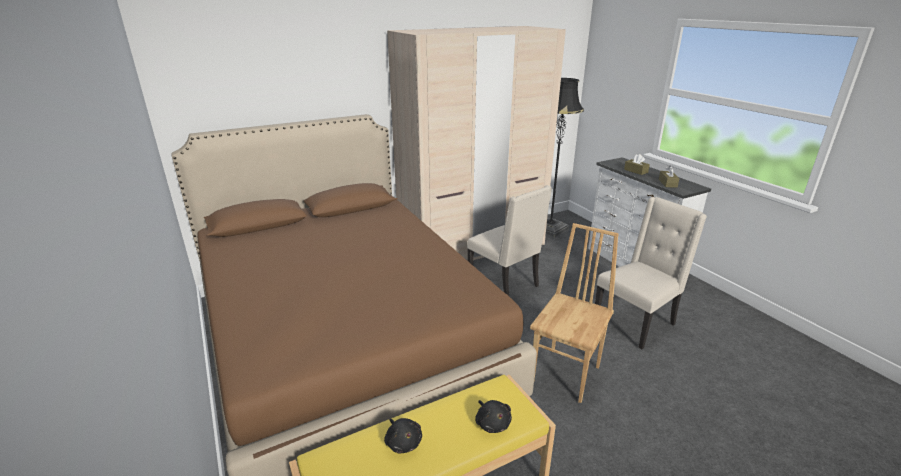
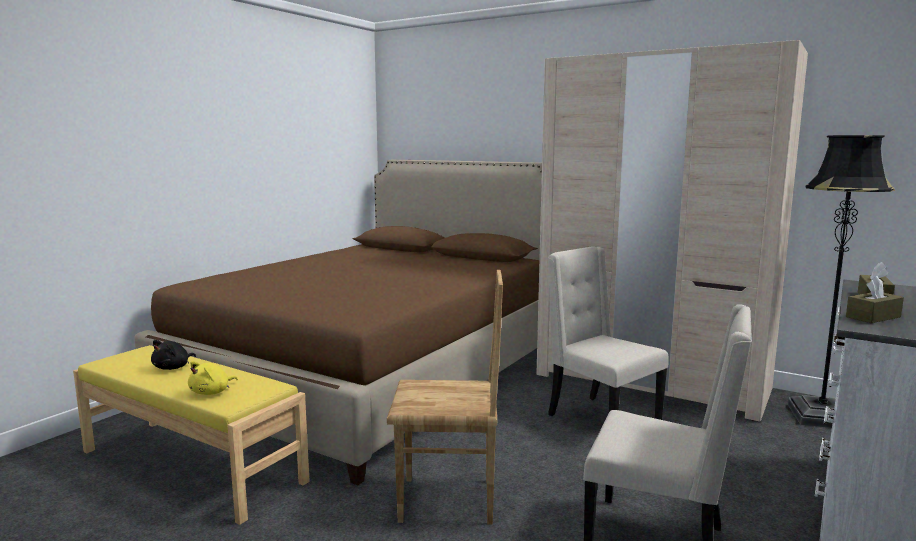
camera: 60 degrees right, 15 degrees down
(492, 423) = (212, 392): black plush toy -> yellow plush toy
(505, 283) = (600, 419): beige chair -> beige chair turned 120 degrees clockwise

